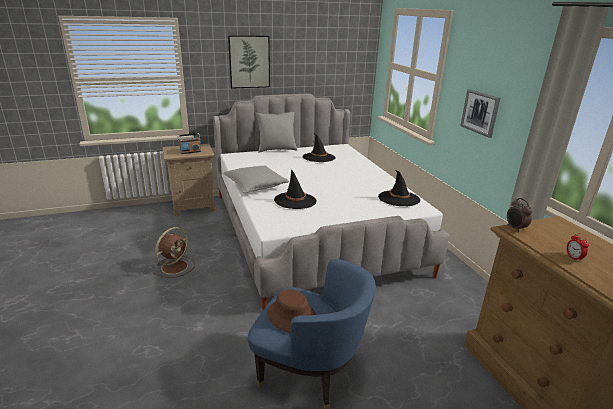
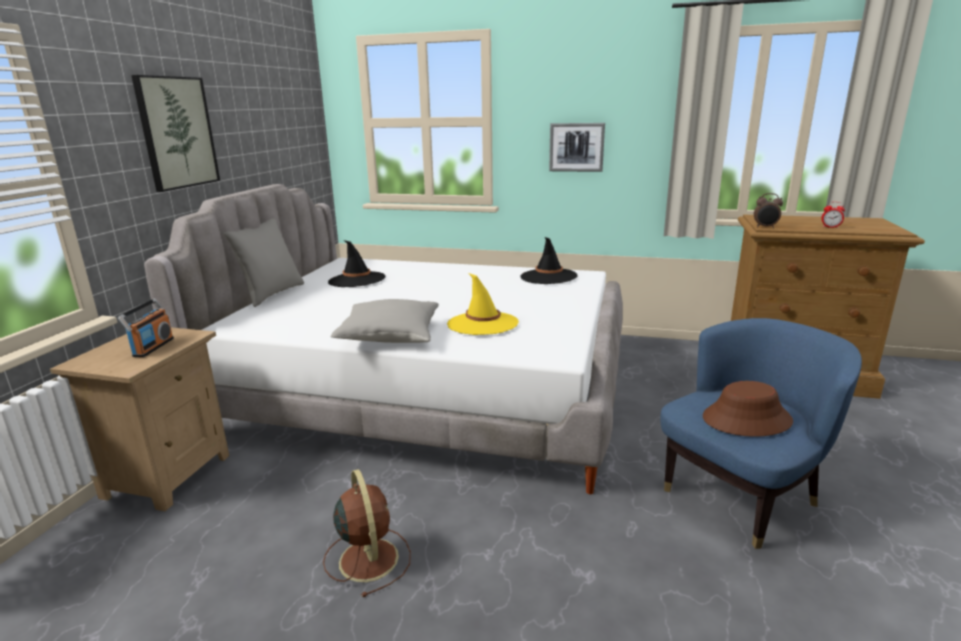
camera: 55 degrees left, 5 degrees down
(295, 201) = (482, 324): black hat -> yellow hat

